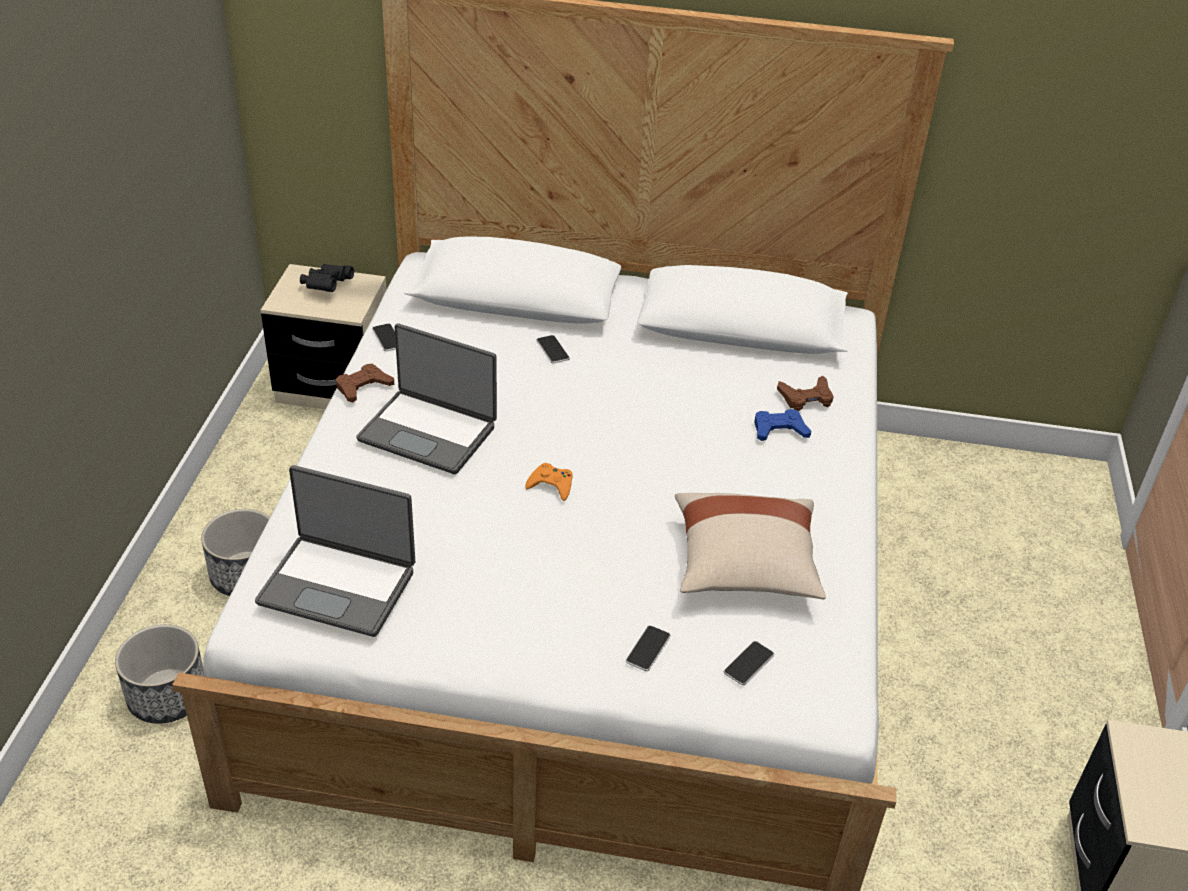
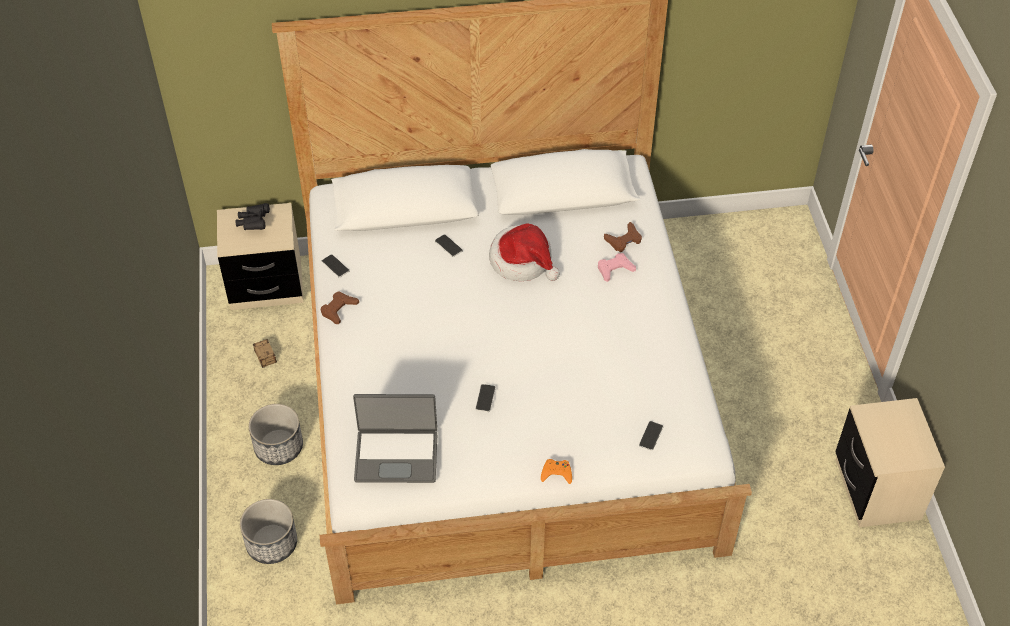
camera: 15 degrees left, 10 degrees up
(288, 479) = (271, 368): none -> storage box
(429, 432) = (398, 332): laptop -> none
(551, 485) = (492, 350): orange game controller -> orange game controller (556, 473)
(648, 390) = (522, 261): none -> hat
(648, 649) = (591, 443): phone -> phone (485, 398)
(744, 565) = (627, 373): beige pillow -> none
(779, 430) = (615, 269): blue game controller -> pink game controller

